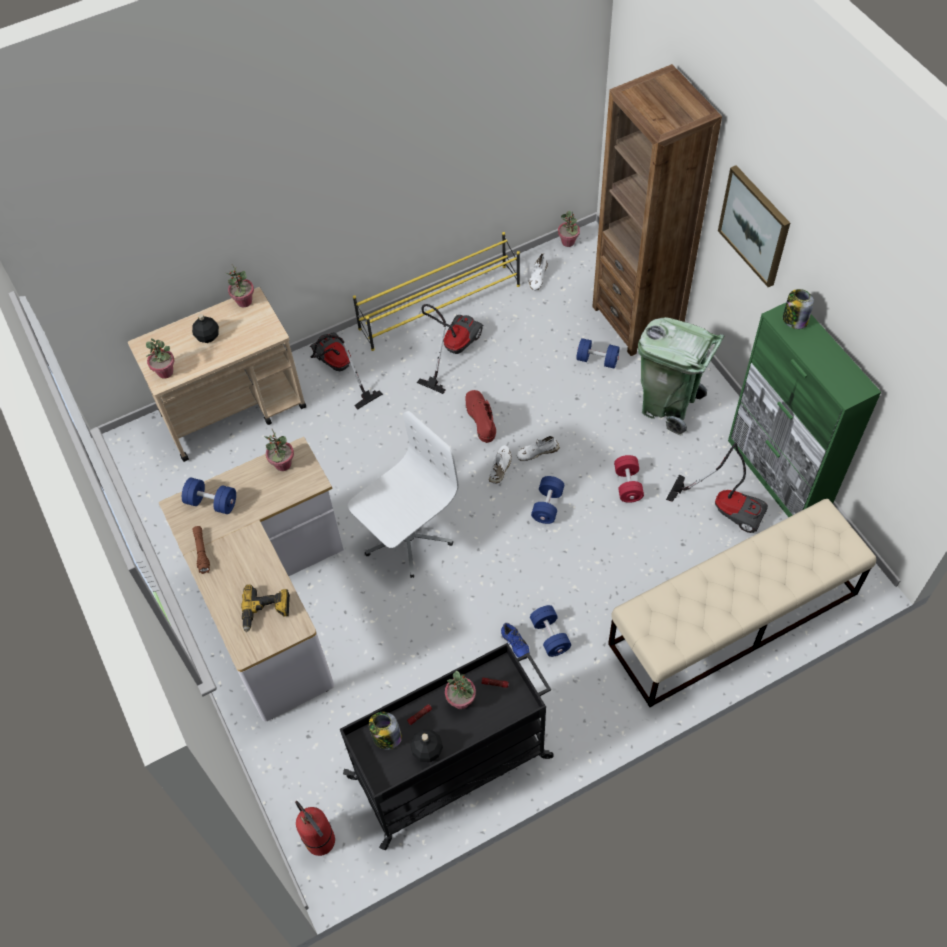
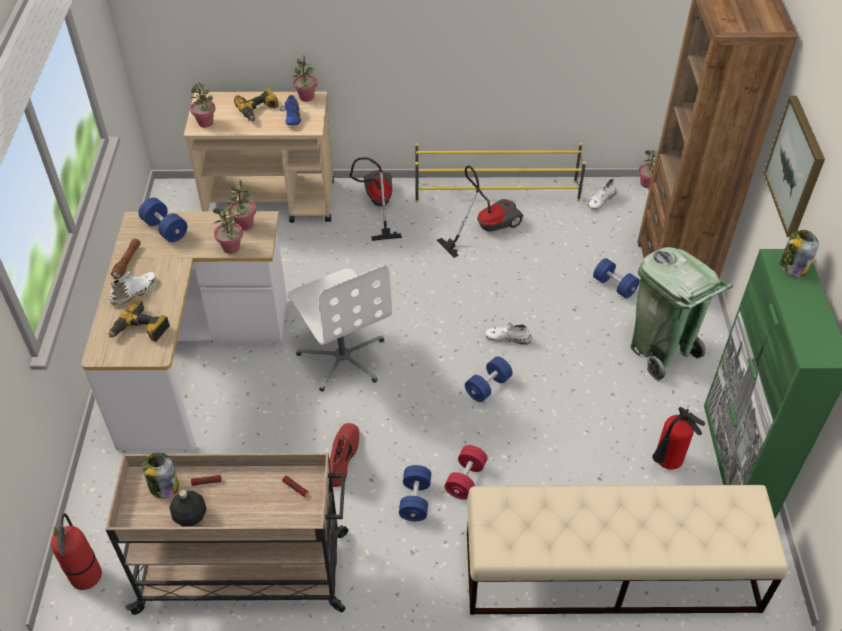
camera: 25 degrees right, 10 degrees down
(208, 336) = (258, 110): black bottle -> power drill
(407, 537) = (343, 357): white office chair -> white office chair turned 75 degrees clockwise
(453, 766) = (246, 572): black cart -> beige cart
(461, 700) = (254, 487): potted plant -> potted plant (231, 248)
(480, 418) = (474, 289): red boot -> red boot (343, 456)
(500, 467) = (466, 336): white shoe -> white shoe (135, 292)
(514, 645) = (376, 492): blue shoe -> blue shoe (291, 118)
(628, 485) = (577, 402): red dumbbell -> red dumbbell (465, 479)
(726, 506) = (666, 464): vacuum cleaner -> fire extinguisher

